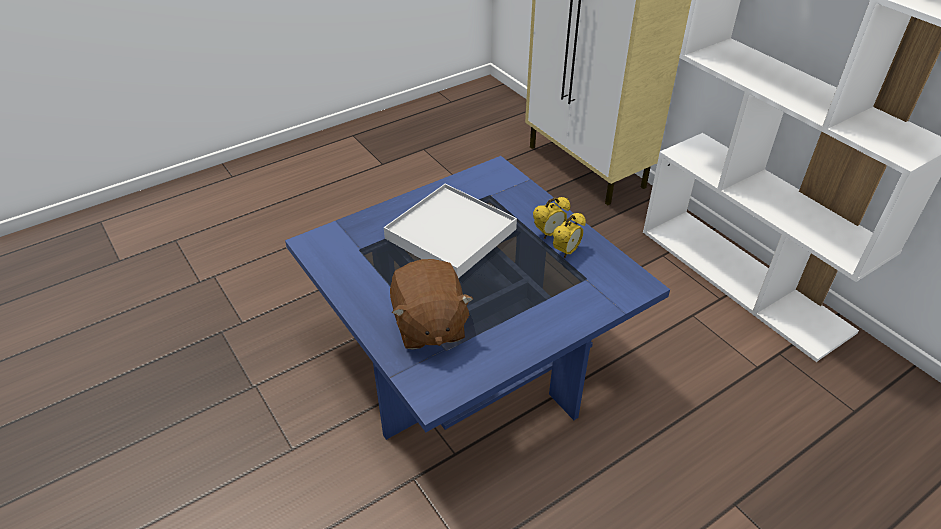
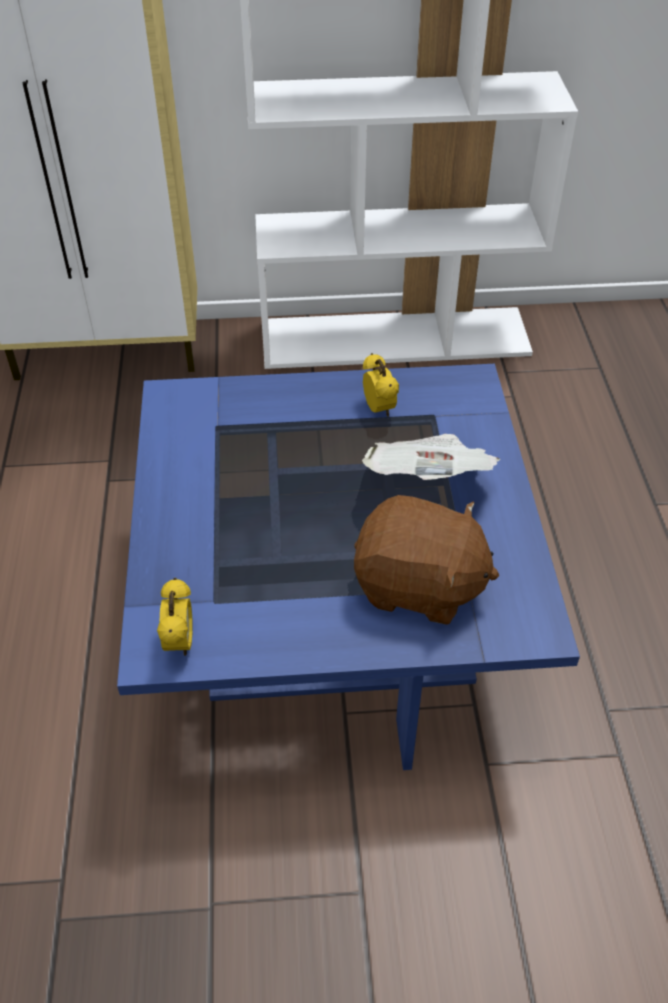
camera: 60 degrees left, 5 degrees up
(450, 234) = (262, 495): white tray -> none
(521, 298) = (428, 481): none -> newspaper
(549, 234) = (336, 408): alarm clock -> alarm clock (180, 642)

